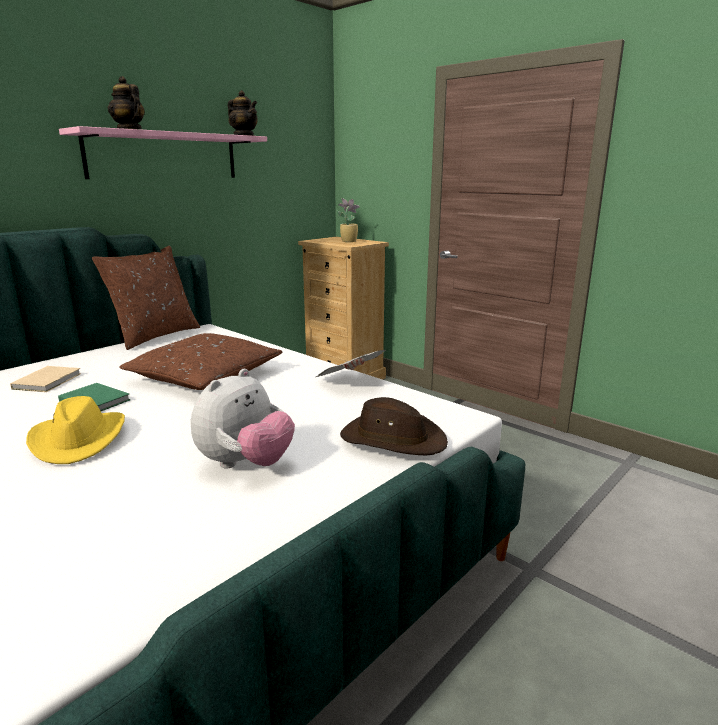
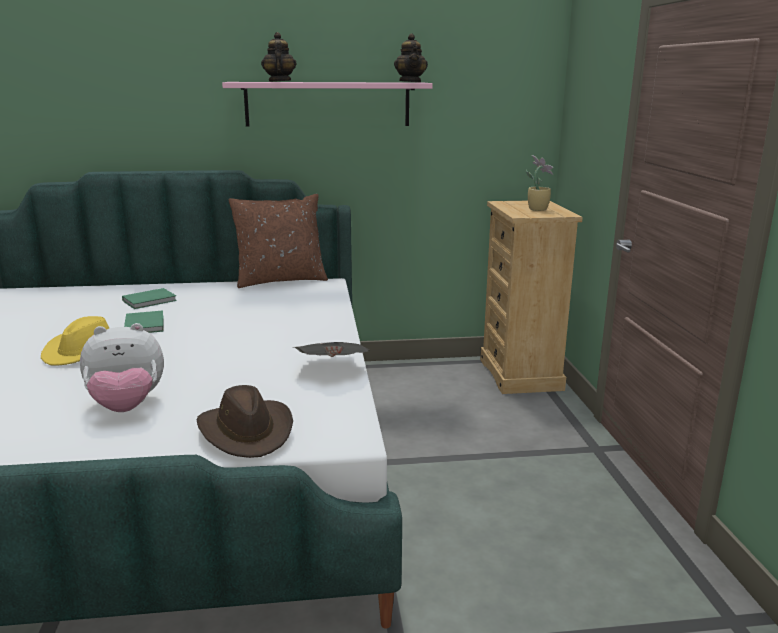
camera: 40 degrees right, 0 degrees up
(49, 381) = (151, 300): beige book -> green book
(205, 376) = (242, 327): brown pillow -> none

